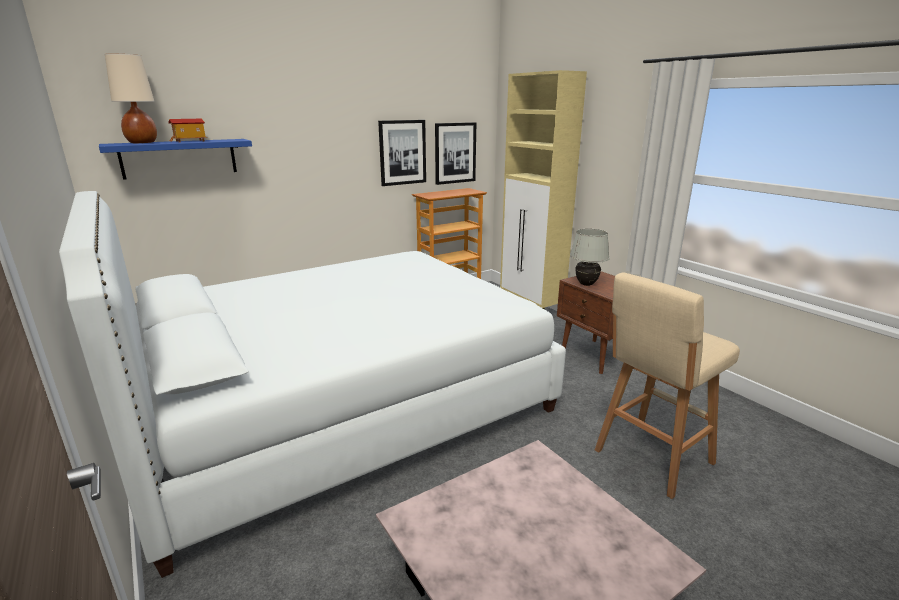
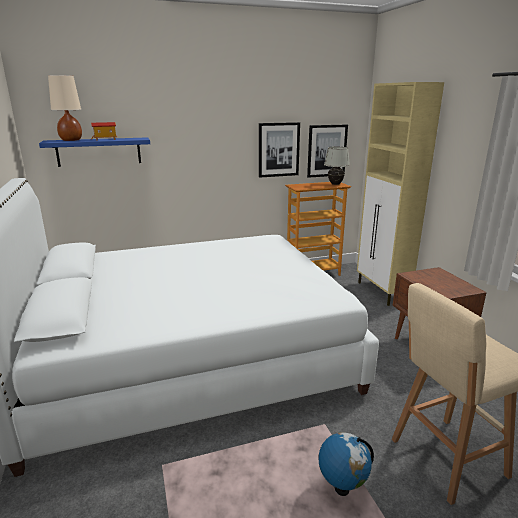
camera: 15 degrees right, 0 degrees up
(581, 496) = (341, 488): none -> globe
(586, 284) = (420, 280): white table lamp -> white table lamp (335, 184)

